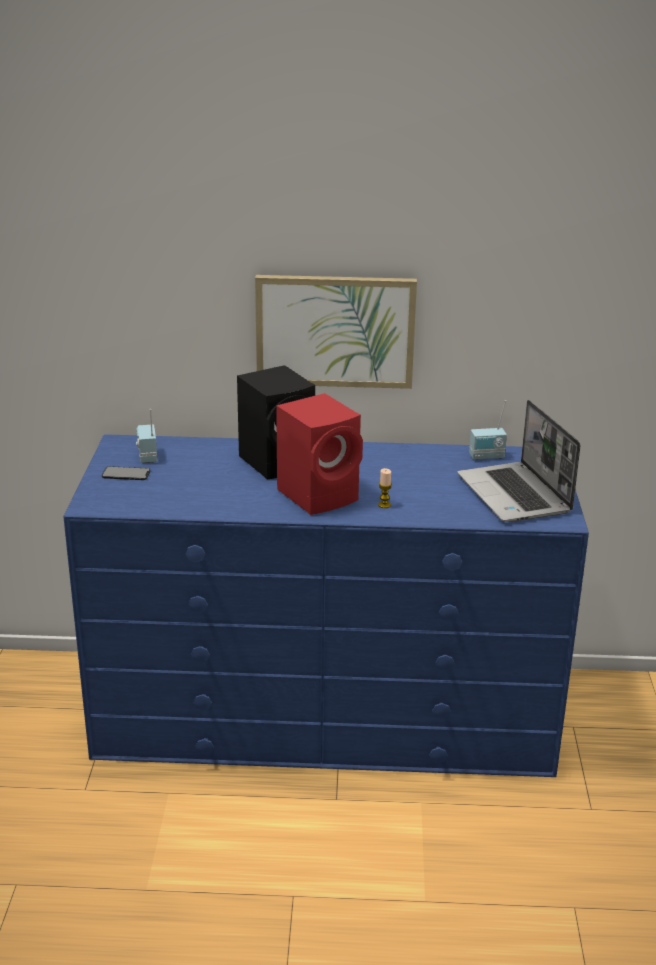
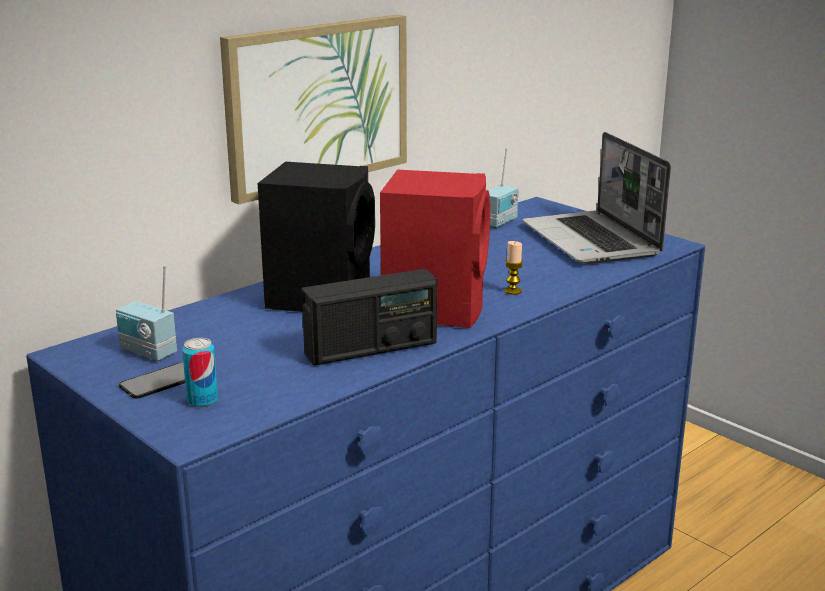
camera: 45 degrees left, 5 degrees down
(123, 491) = (202, 400): none -> can
(241, 502) = (371, 349): none -> radio
(515, 495) = (592, 241): laptop -> laptop turned 45 degrees clockwise

